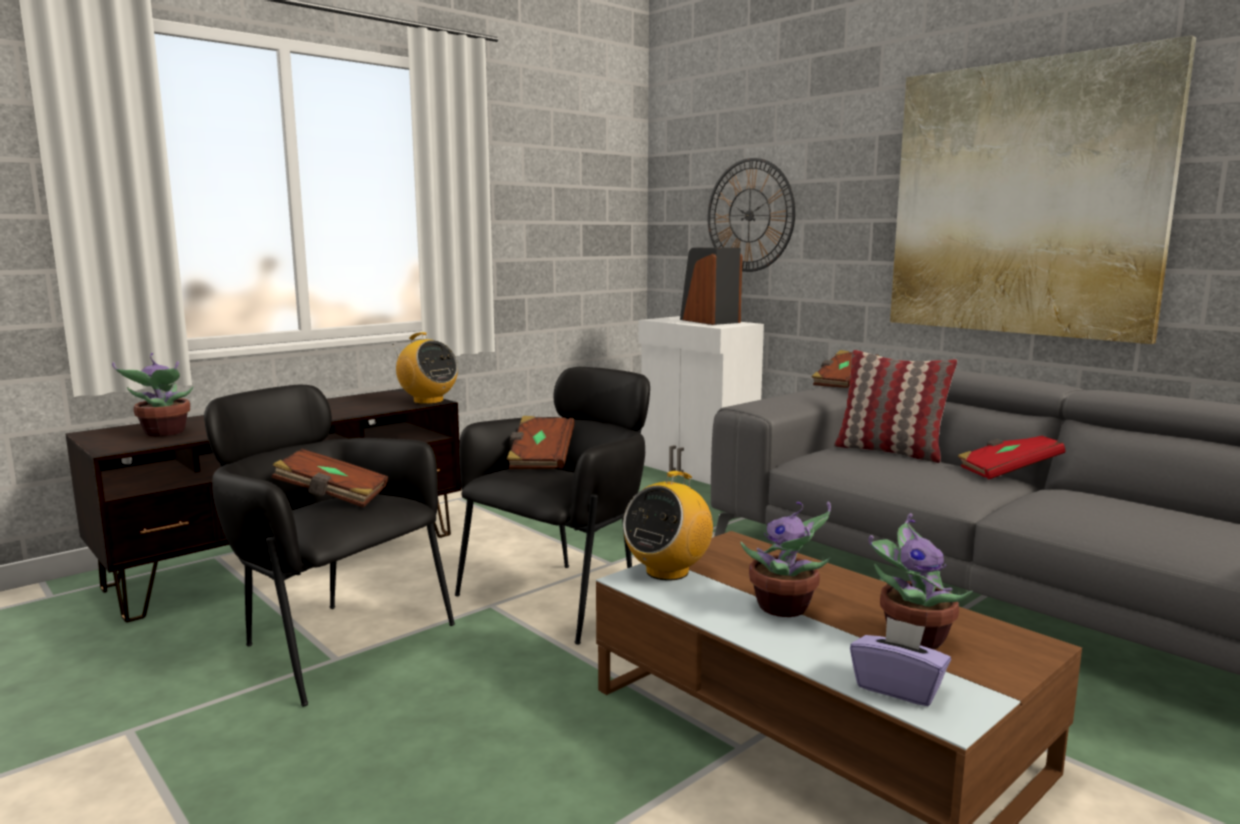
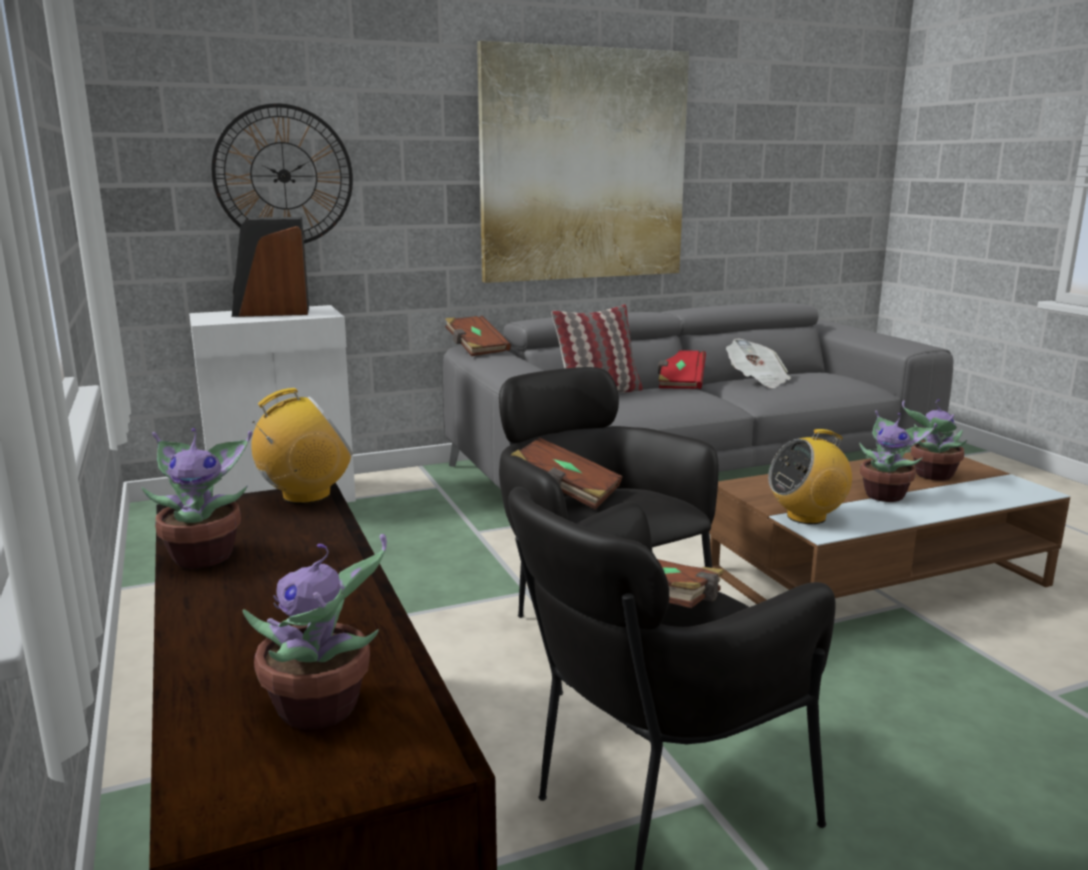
camera: 70 degrees left, 5 degrees up
(333, 401) = (205, 556): none -> potted plant
(667, 571) = (806, 516): radio -> radio turned 105 degrees clockwise
(898, 688) = (1005, 493): purple tissue box -> none
(1101, 500) = (757, 380): none -> newspaper

